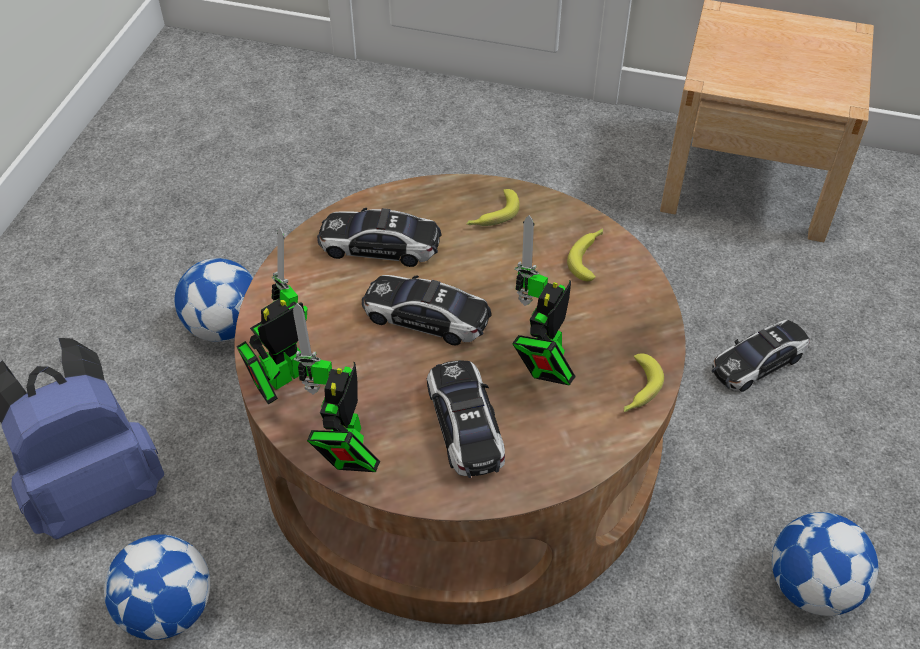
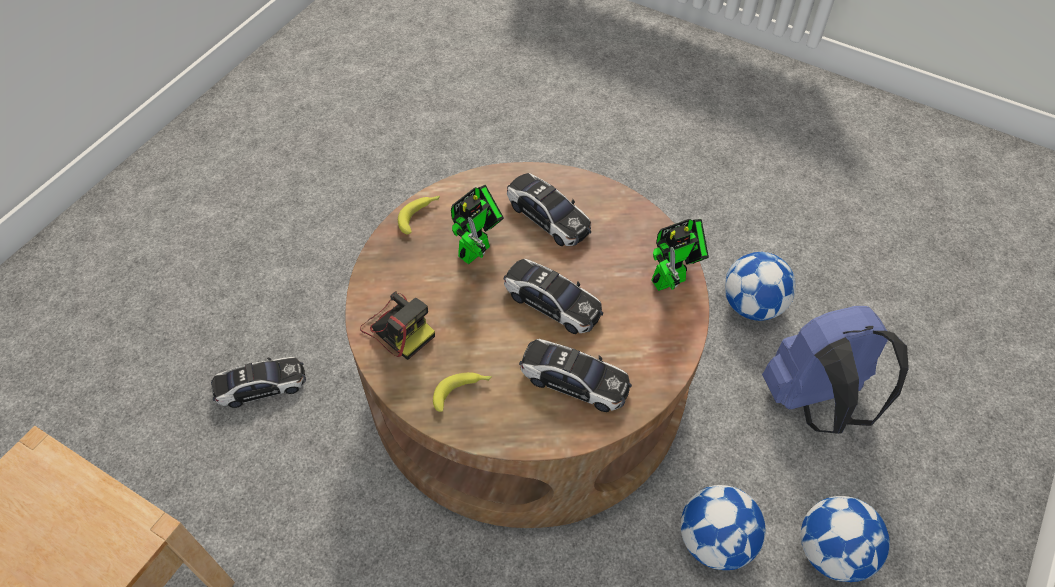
camera: 165 degrees left, 5 degrees up
(343, 449) = (634, 219): toy robot -> none
(465, 426) = (548, 216): toy car -> toy car turned 45 degrees counterclockwise
(589, 257) = (398, 328): banana -> camera
(811, 586) = (338, 230): football -> football (832, 552)

